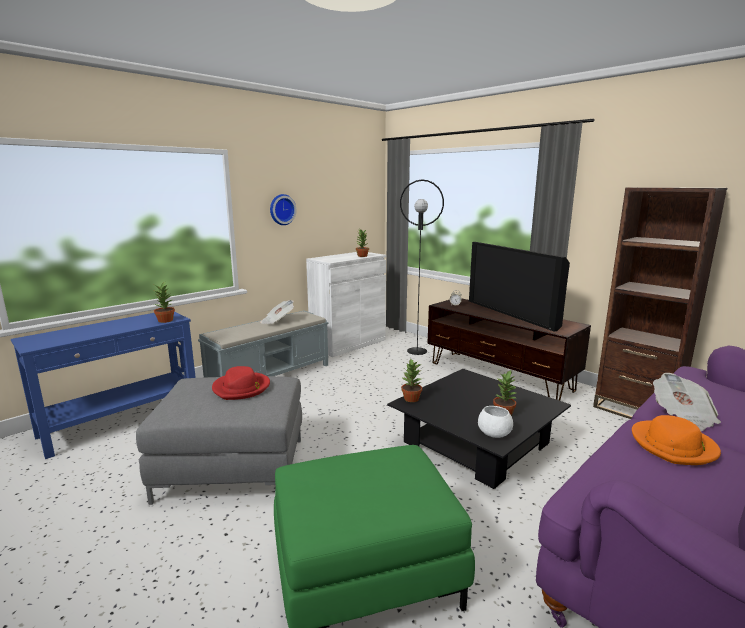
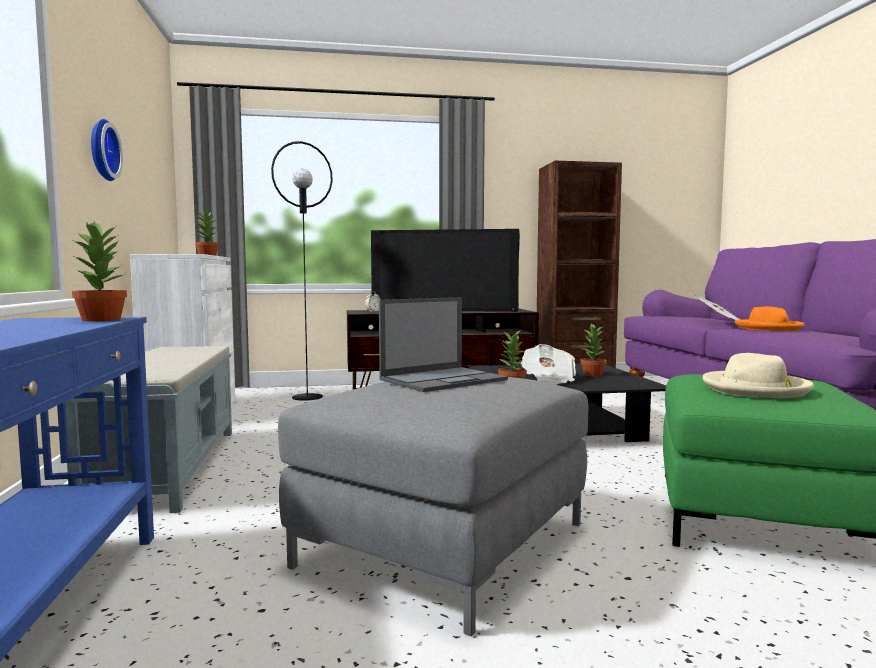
camera: 55 degrees left, 10 degrees down
(241, 388) = (444, 379): red hat -> laptop
(277, 321) = (164, 356): newspaper -> newspaper (548, 380)
(346, 481) = (755, 389): none -> beige hat
(493, 433) = (627, 382): white bowl -> none

